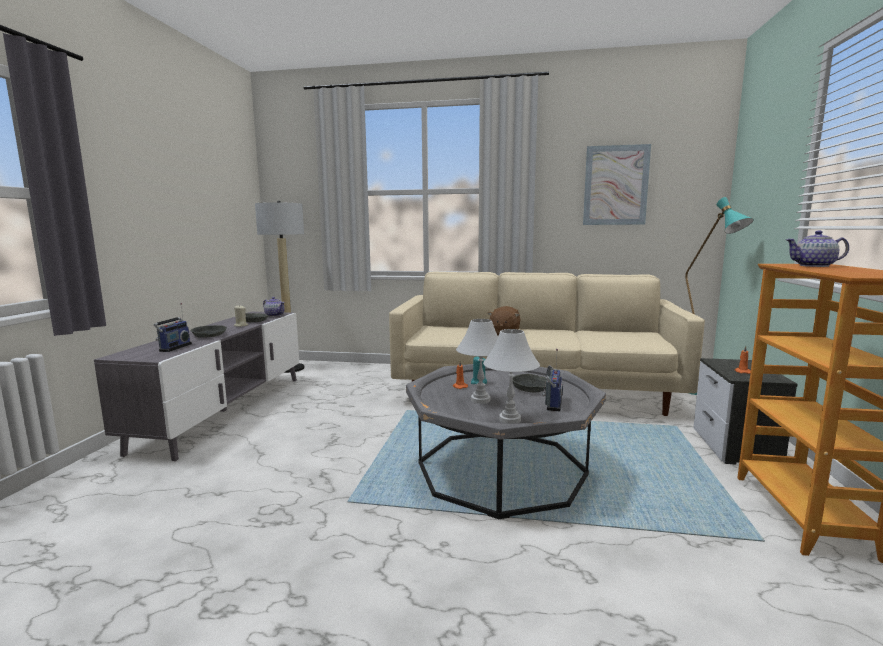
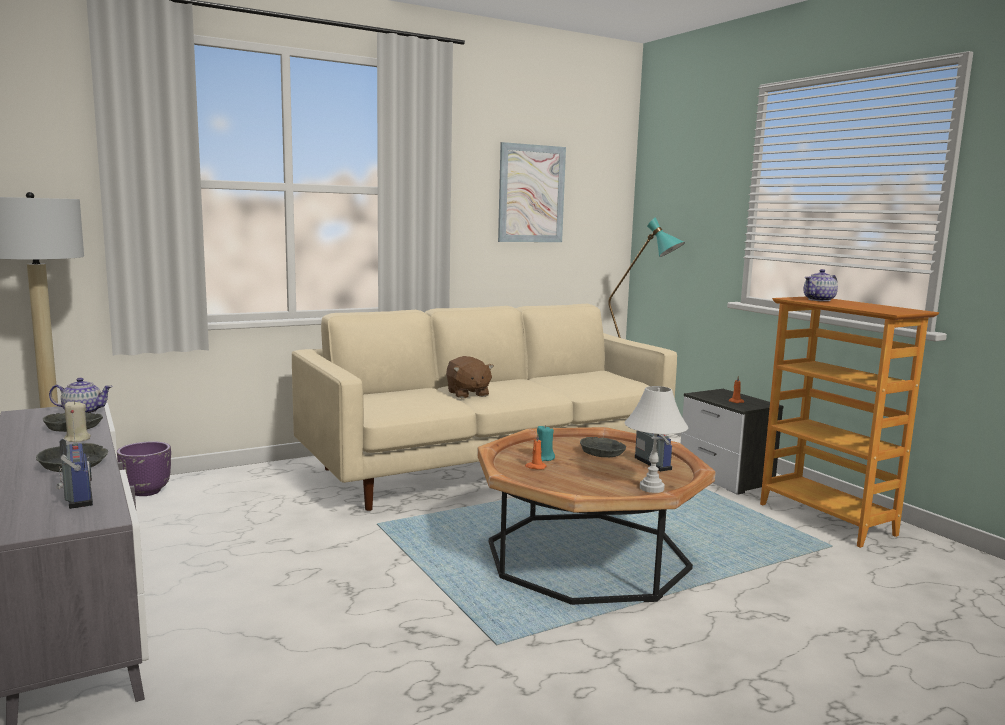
camera: 40 degrees left, 0 degrees up
(334, 368) = (147, 492): none -> purple planter
(480, 400) = (586, 476): white table lamp -> none
(501, 469) = (587, 556): grey coffee table -> brown coffee table

